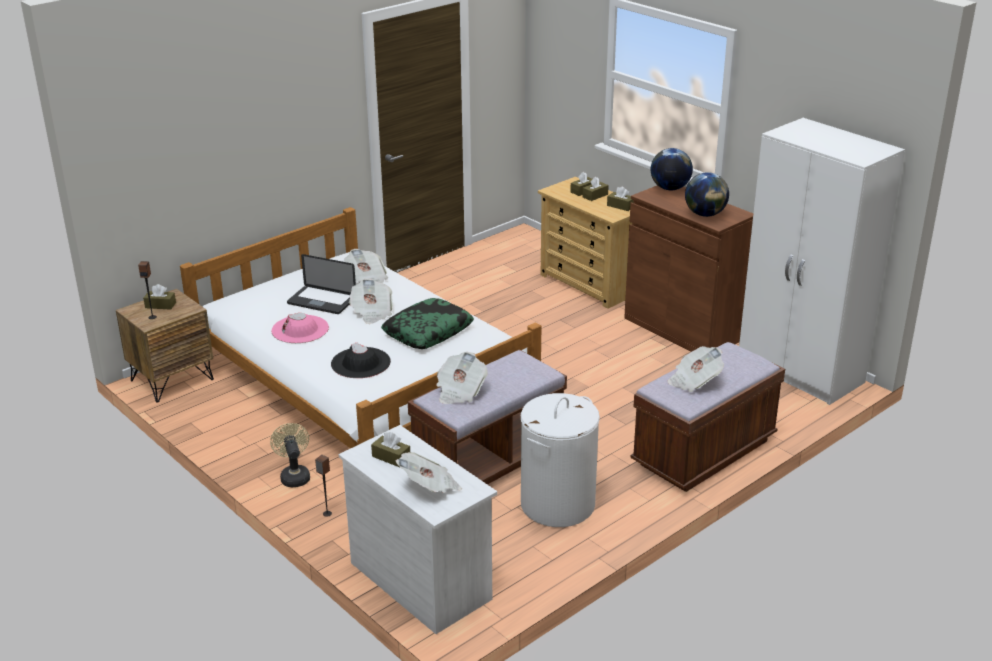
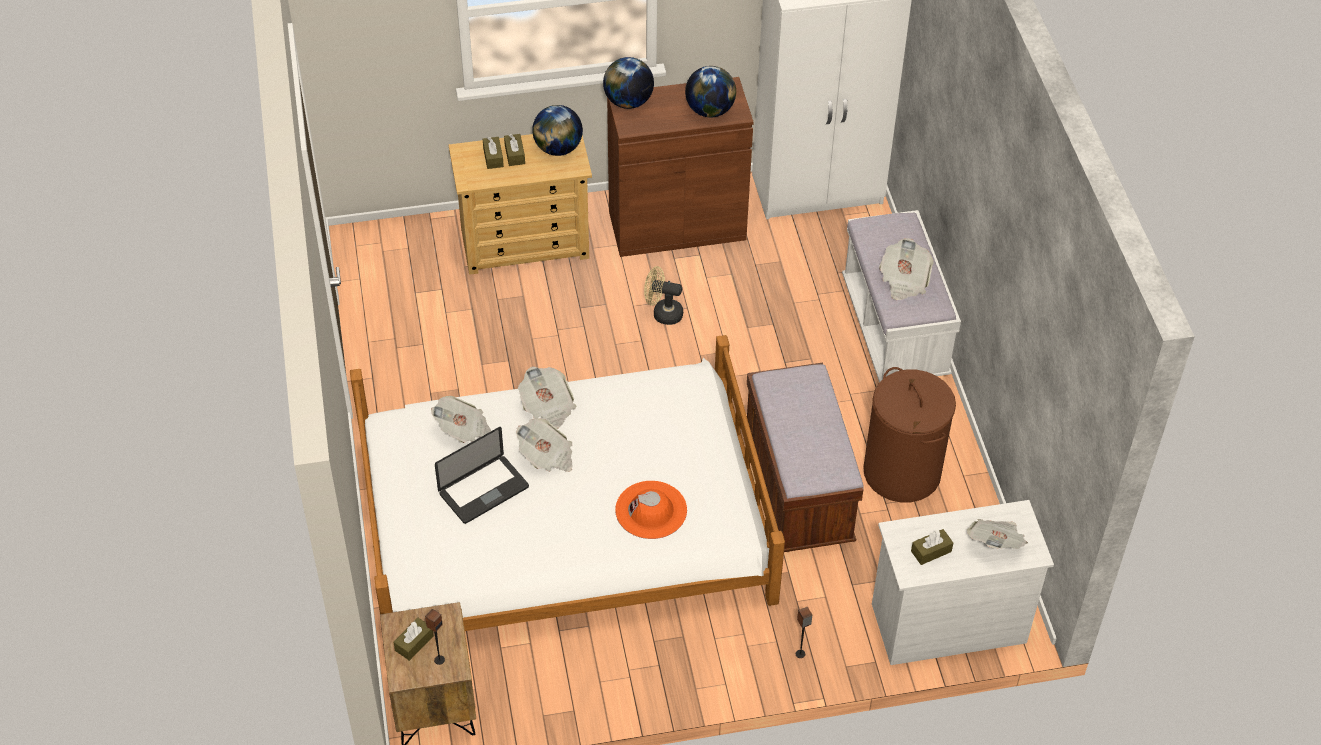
camera: 60 degrees left, 20 degrees up
(294, 476) = (716, 657): beige fan -> beige fan (662, 313)
(300, 329) = (536, 534): pink hat -> none
(360, 363) = (651, 510): black hat -> orange hat
(428, 331) = (627, 427): pillow -> none
(459, 391) = (804, 454): newspaper -> newspaper (547, 407)
(558, 505) = (902, 472): white laundry basket -> brown laundry basket
(620, 206) = (558, 148): brown tissue box -> globe
(704, 452) = (894, 329): brown bench -> white bench

